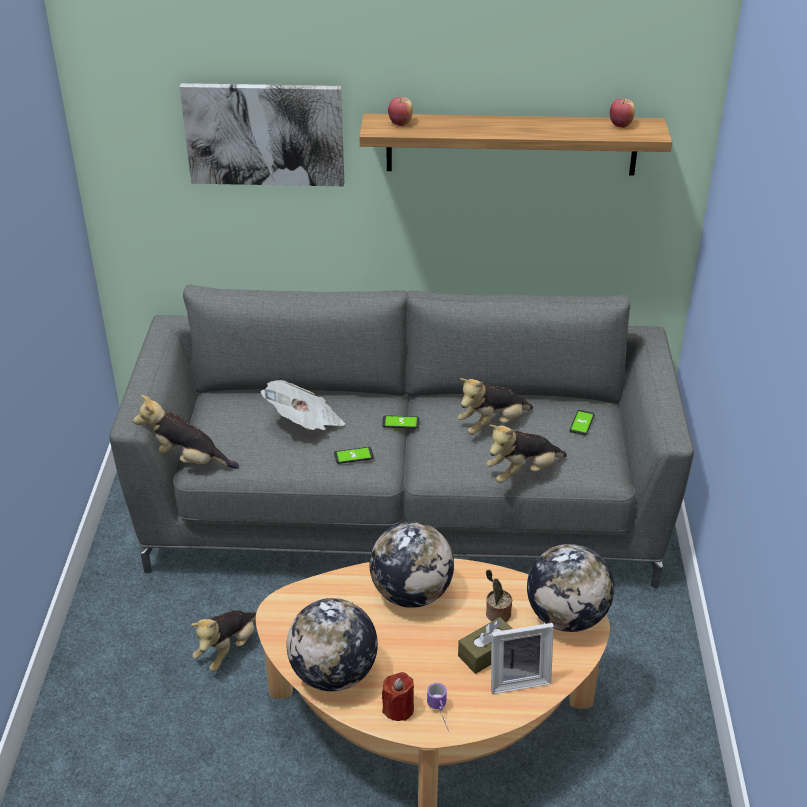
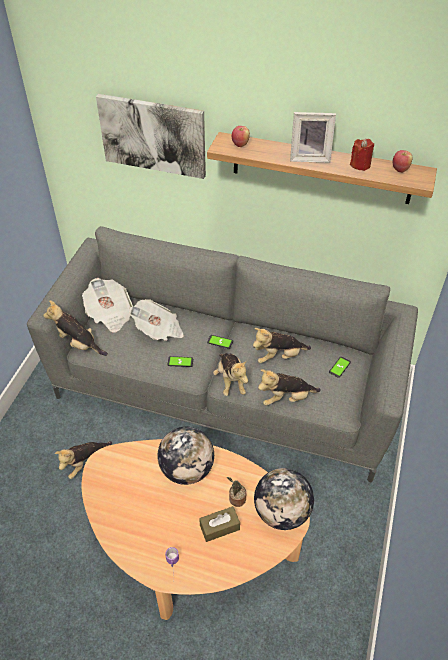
camera: 15 degrees right, 10 degrees up
(222, 415) = (110, 314): none -> newspaper
(333, 674) = (117, 519): globe -> none
(398, 708) = (148, 556): red candle -> red candle (360, 165)
(435, 468) = (230, 381): none -> plush toy
(518, 678) = (232, 553): picture frame -> picture frame (309, 157)

